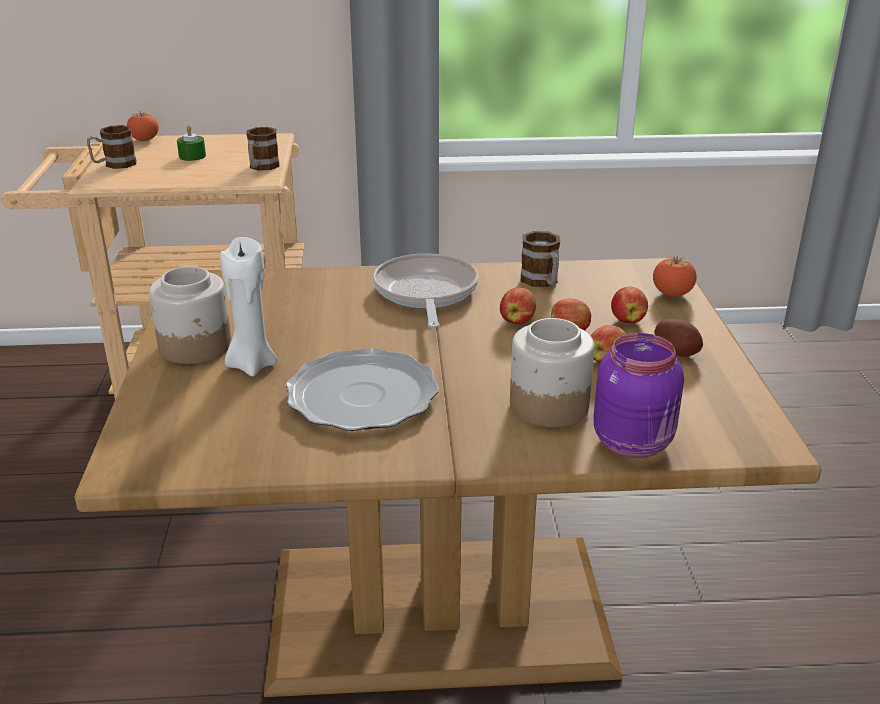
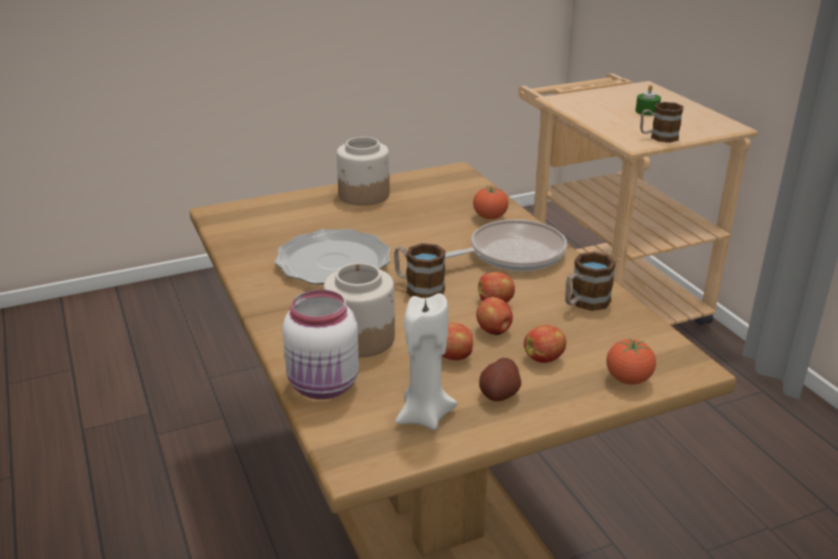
camera: 70 degrees right, 0 degrees up
(114, 165) = (595, 95): mug -> mug (418, 288)
(145, 140) = (656, 90): tomato -> tomato (490, 217)
(251, 364) = (352, 217): white candle -> white candle (424, 416)
(635, 442) = (324, 386): purple jar -> white jar

